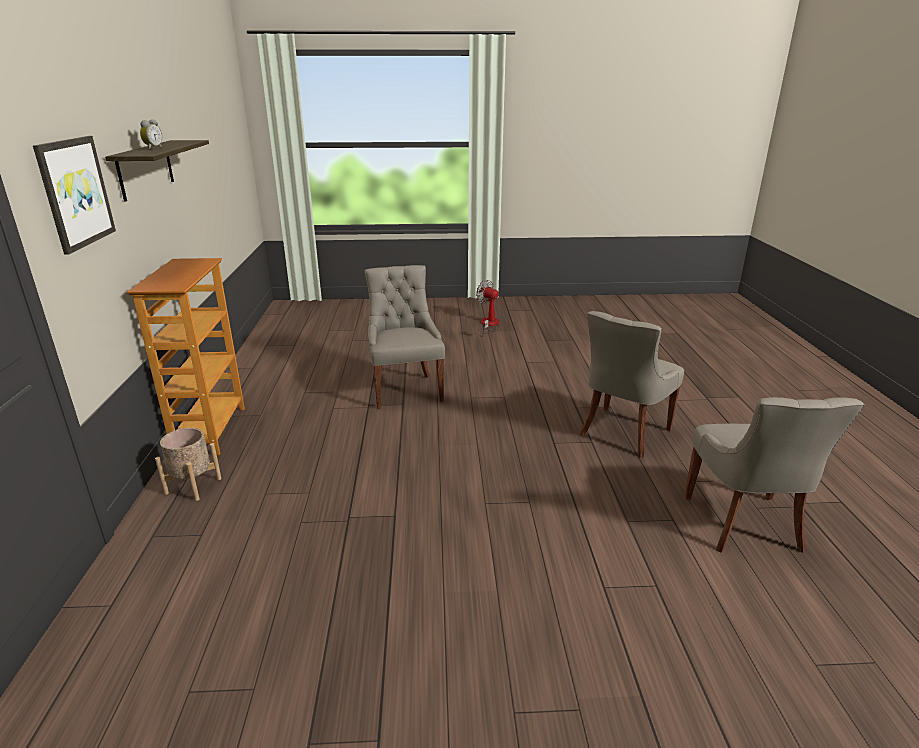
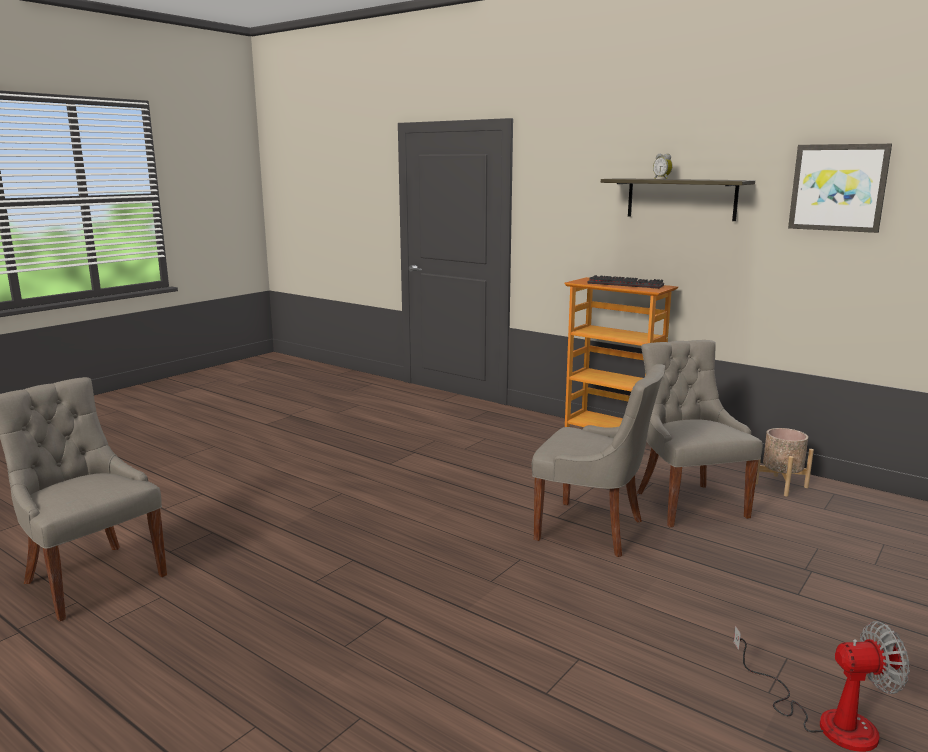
camera: 130 degrees right, 10 degrees down
(75, 193) = (569, 195): picture -> picture (838, 187)
(178, 271) = (627, 284): none -> keyboard
(193, 486) = (530, 424): beige planter -> beige planter (780, 485)
(622, 433) = (289, 612): grey chair -> grey chair (688, 503)

